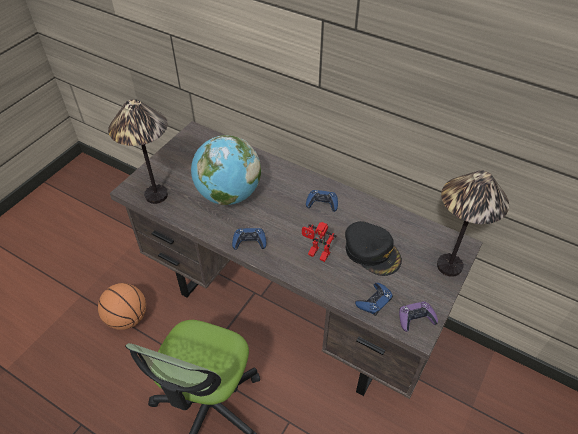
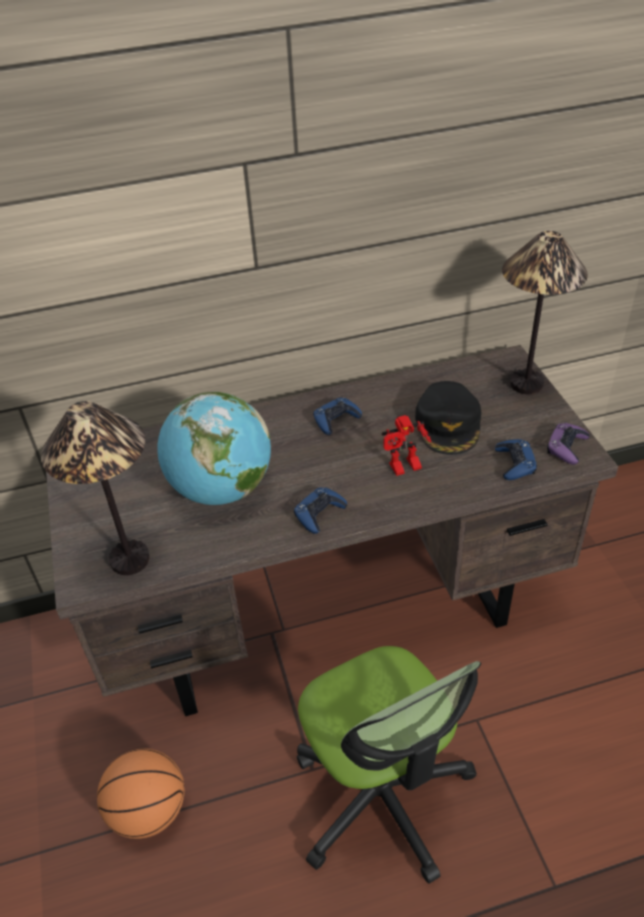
camera: 45 degrees left, 5 degrees down
(372, 251) = (448, 424): black cap -> black cap turned 90 degrees clockwise

